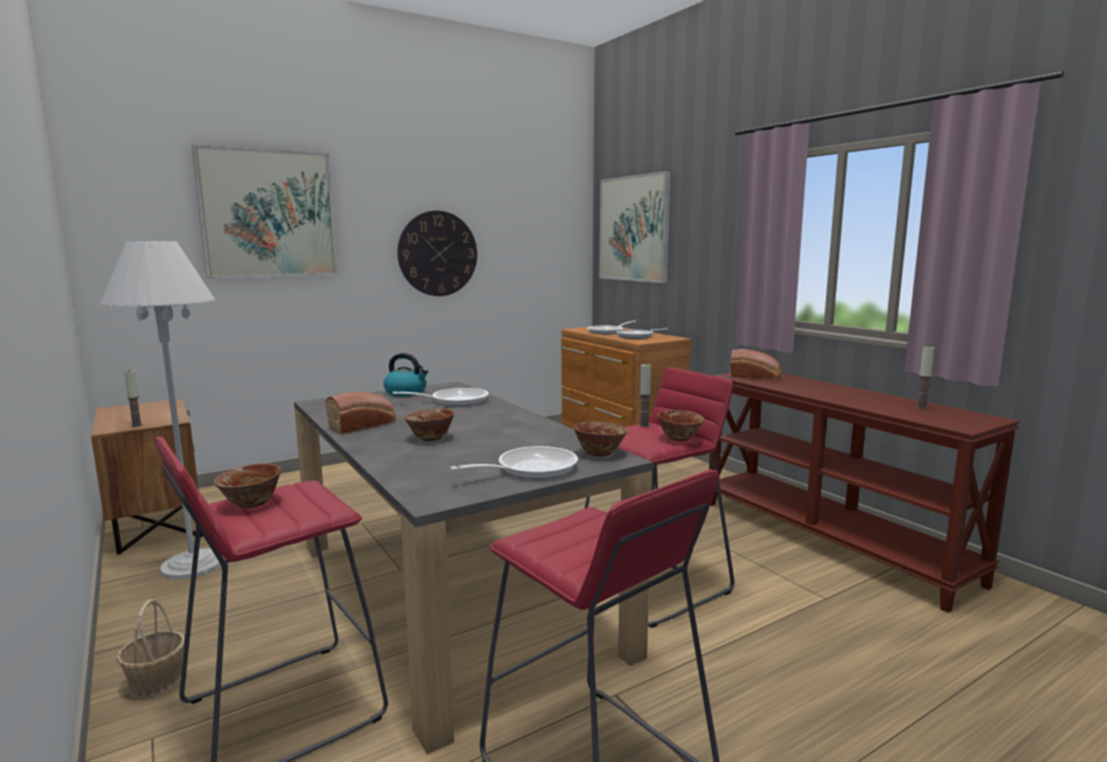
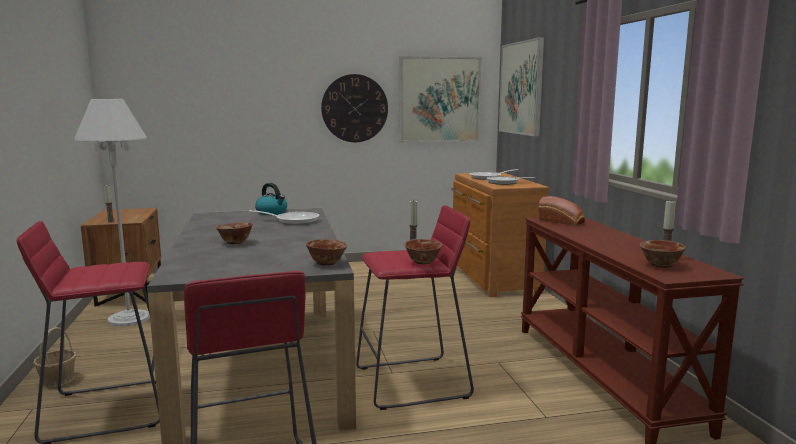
camera: 20 degrees right, 0 degrees up
(251, 503) = (91, 269): bowl -> bowl (661, 265)
(268, 214) = (224, 78): picture -> picture (439, 99)
(364, 425) = (209, 231): bread -> none
(530, 469) = (262, 268): frying pan -> none

